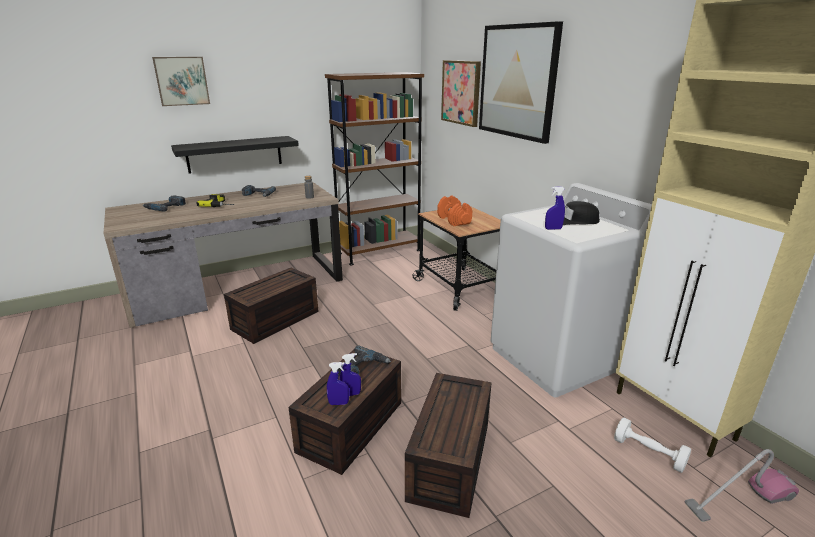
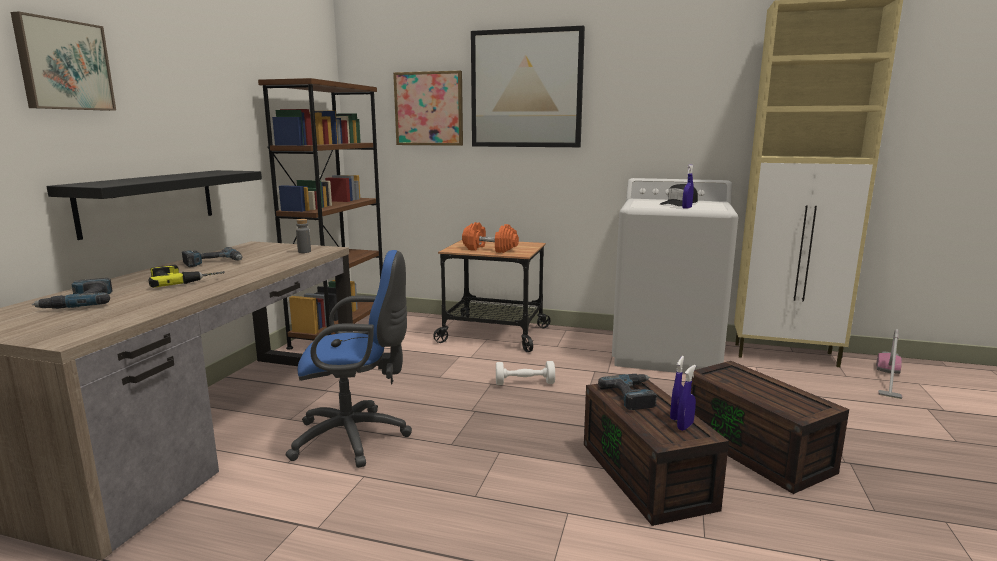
camera: 45 degrees left, 10 degrees down
(275, 321) = (356, 438): brown storage box -> blue office chair
(648, 453) = (819, 380): white dumbbell -> white dumbbell (524, 383)

